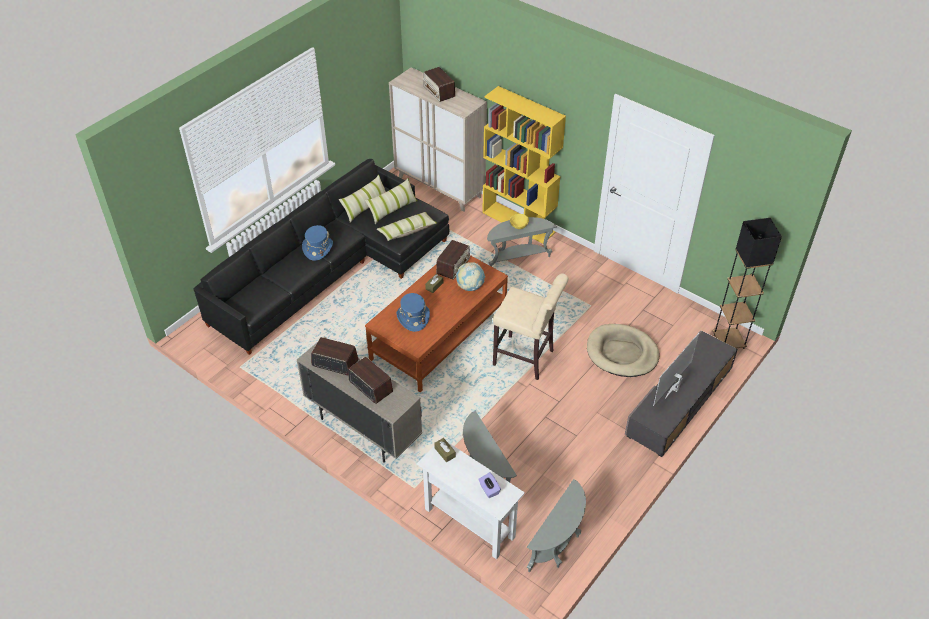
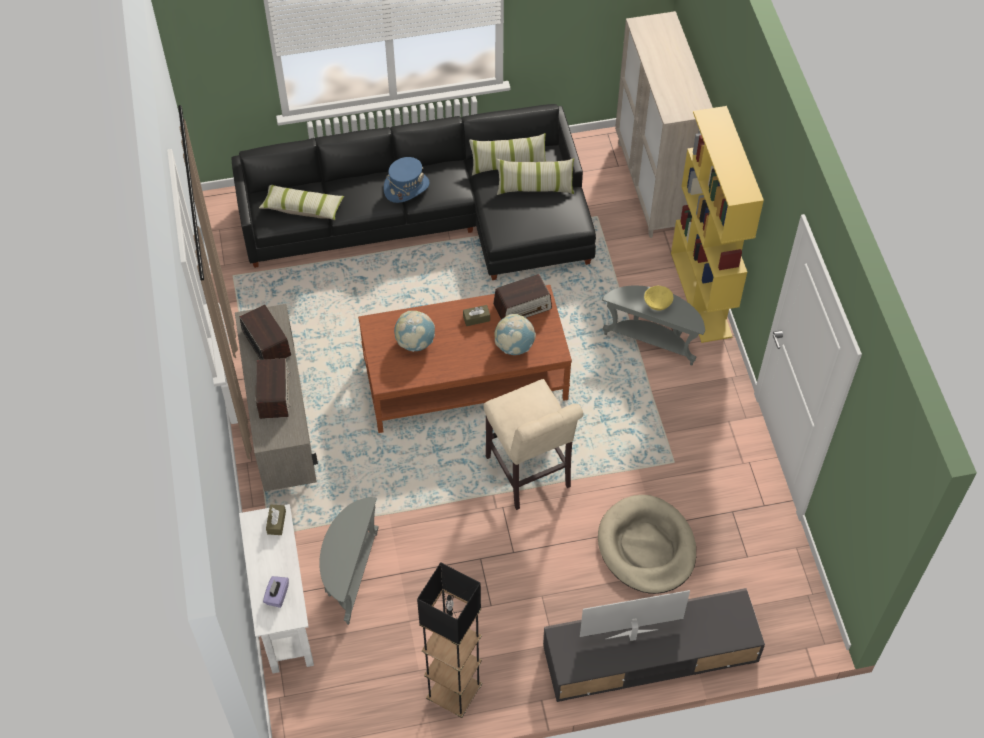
camera: 40 degrees right, 10 degrees up
(407, 231) = (524, 226): pillow -> pillow (302, 208)
(413, 318) = (415, 342): blue hat -> globe
(439, 91) = (672, 67): radio -> none
(557, 545) = (345, 708): grey side table -> none
(728, 341) = (794, 627): black floor lamp -> black floor lamp (454, 693)

